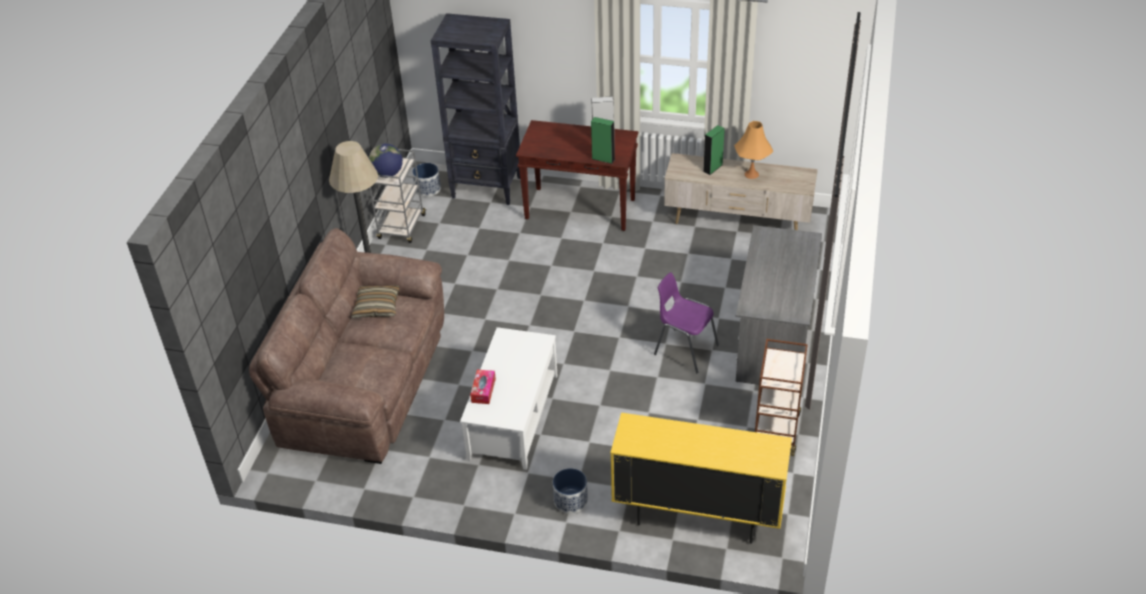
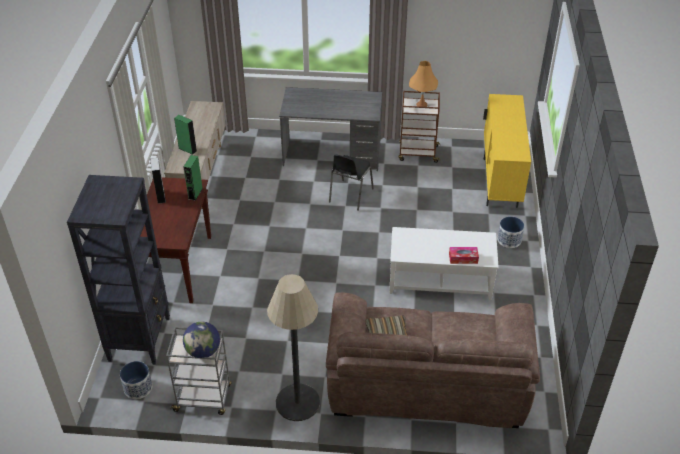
camera: 100 degrees left, 0 degrees up
(684, 349) = (350, 196): purple chair -> black chair
(751, 174) = (197, 130): orange table lamp -> orange table lamp (421, 104)

